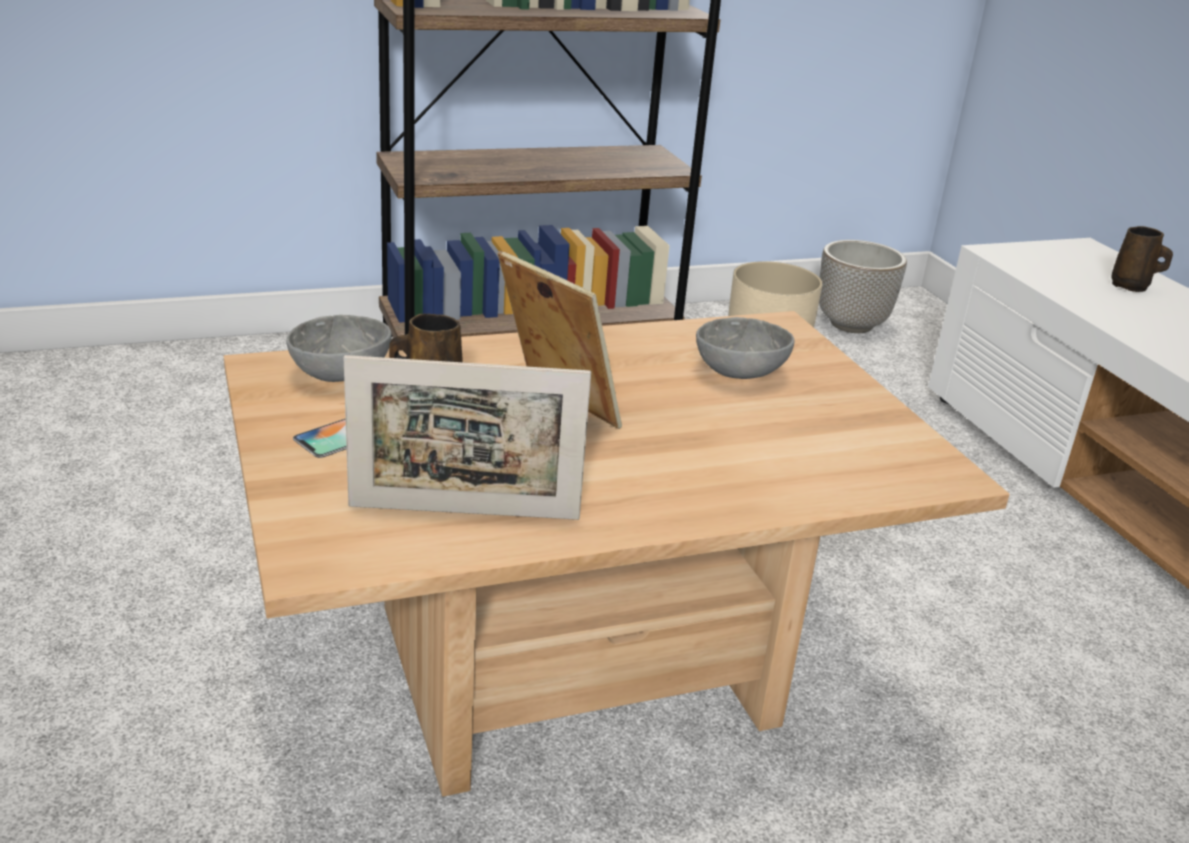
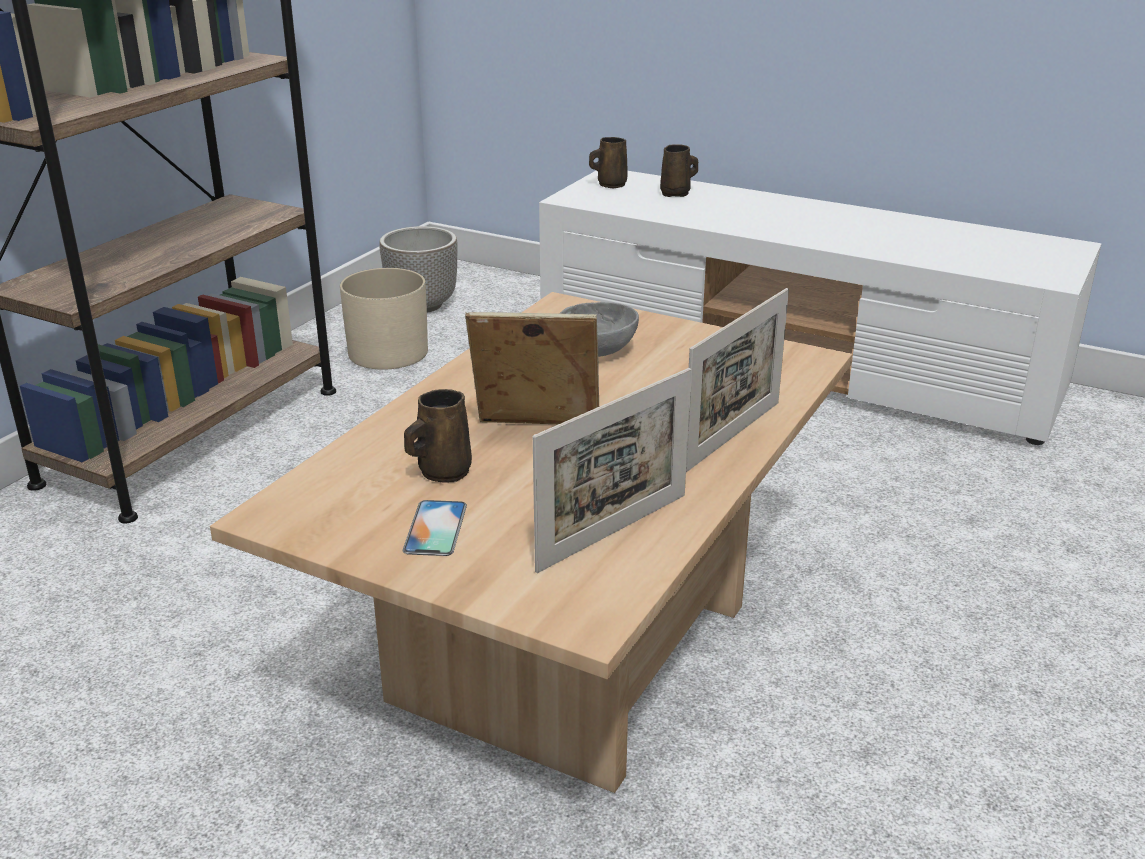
camera: 40 degrees left, 0 degrees up
(338, 373) = (335, 489): grey bowl -> none
(724, 498) = (733, 436): none -> picture frame
(1067, 255) = (610, 185): none -> brown mug

